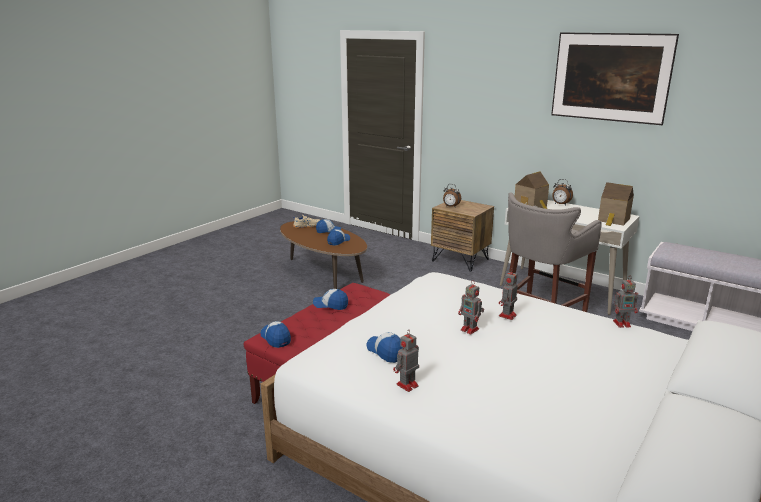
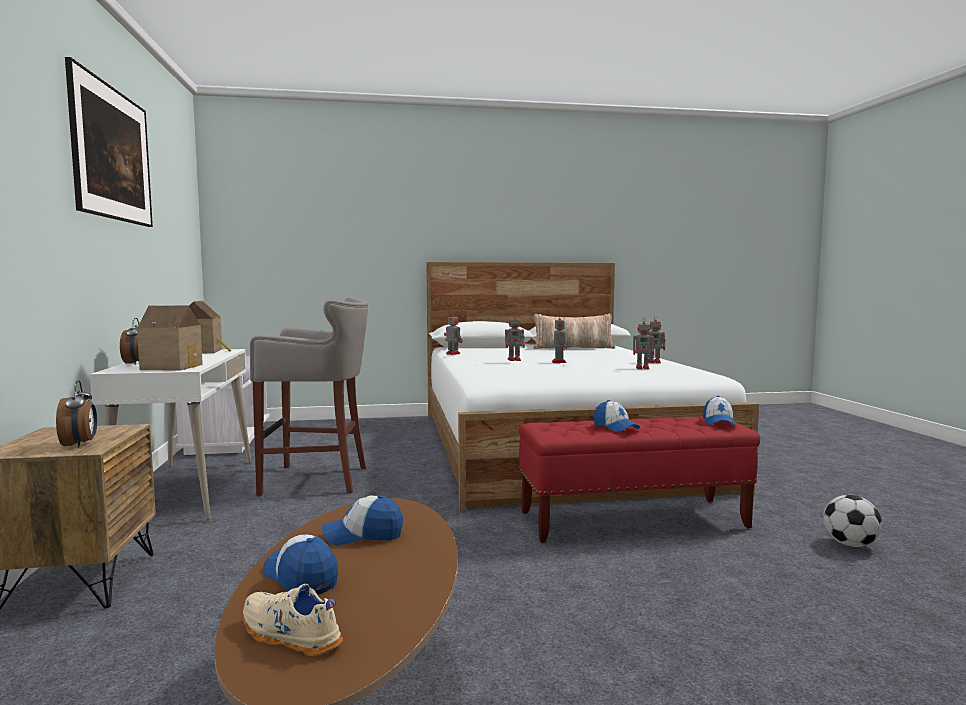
camera: 135 degrees left, 15 degrees down
(185, 416) = (850, 545): none -> football
(386, 352) = (643, 368): cap -> toy robot
(622, 432) = (573, 348): none -> pillow

